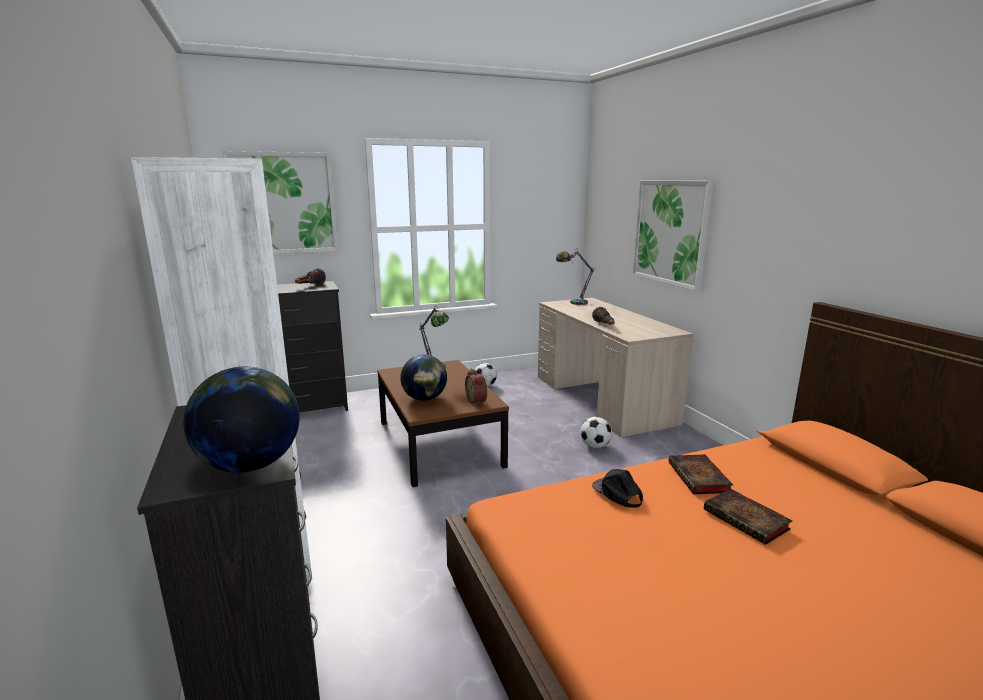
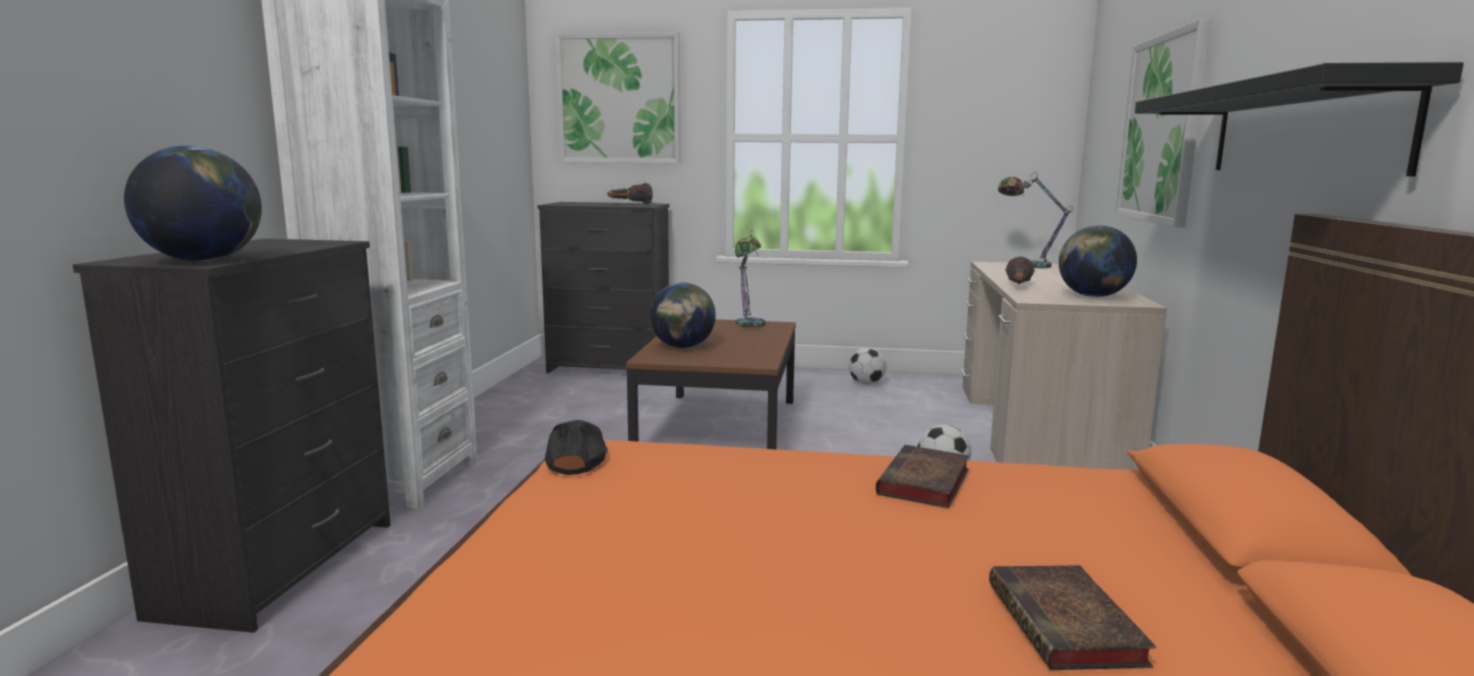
camera: 30 degrees right, 5 degrees down
(477, 401) = (745, 358): alarm clock -> none
(617, 493) = (759, 467): black cap -> black cap (576, 459)
(650, 329) = (1092, 296): none -> globe
(748, 520) = (912, 538): book -> book (1068, 627)
(800, 256) = (1301, 130): none -> black shelf

